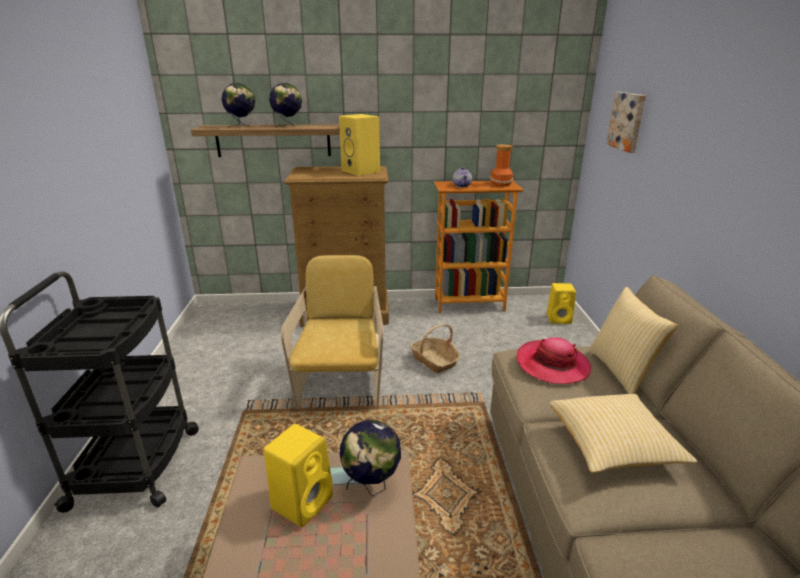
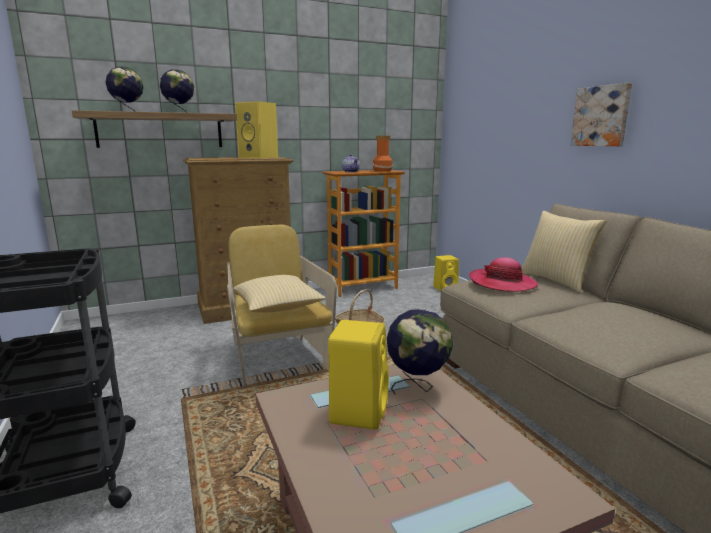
camera: 20 degrees left, 10 degrees down
(612, 446) = (598, 318): pillow -> pillow (278, 308)
(627, 121) = (486, 105): picture -> picture (601, 116)

